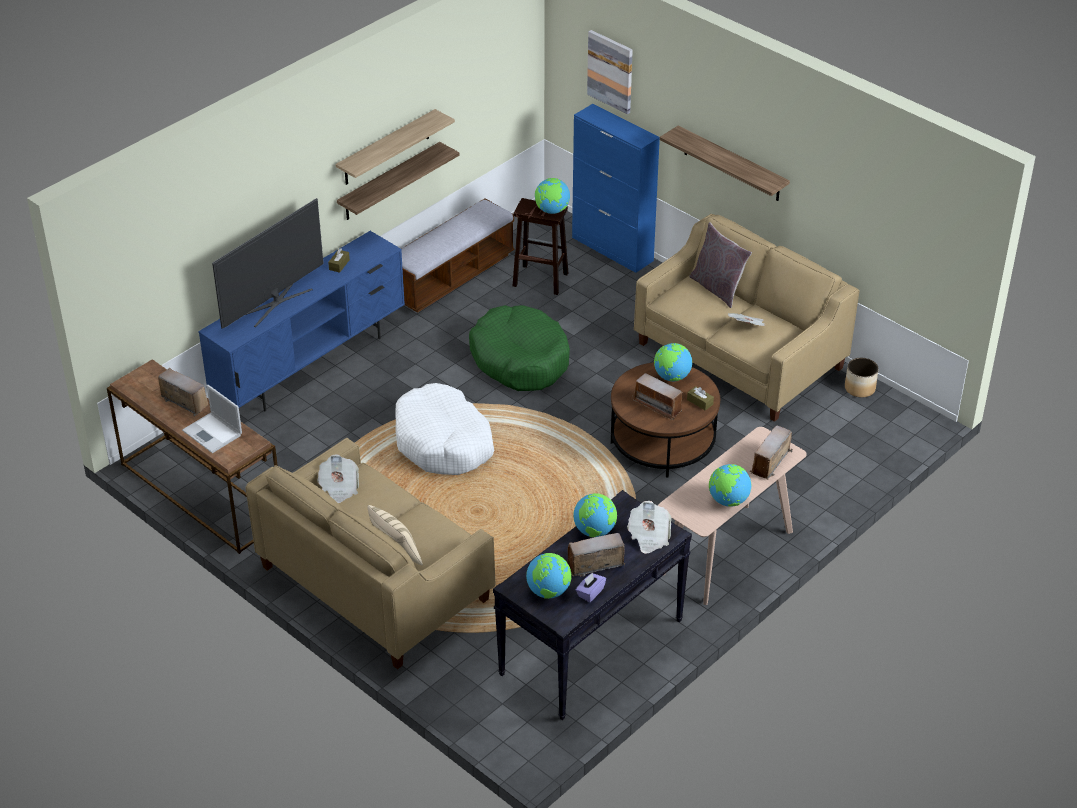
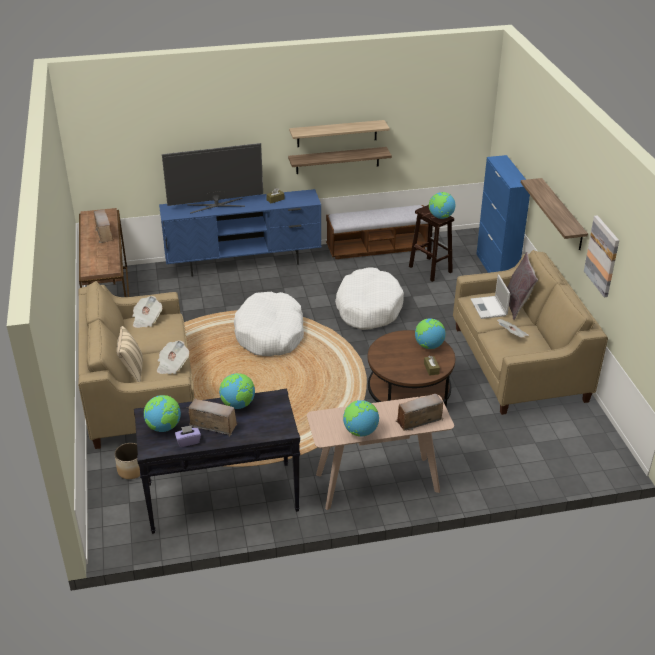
camera: 35 degrees right, 5 degrees down
(213, 433) = (97, 255): laptop -> laptop (489, 308)
(520, 359) = (368, 308): green dog bed -> white dog bed
(610, 71) = (518, 130): picture -> picture (602, 256)
(649, 537) = (269, 425): newspaper -> newspaper (172, 365)
(658, 406) = (399, 359): radio -> none
(860, 388) = (589, 421): planter -> planter (131, 470)

